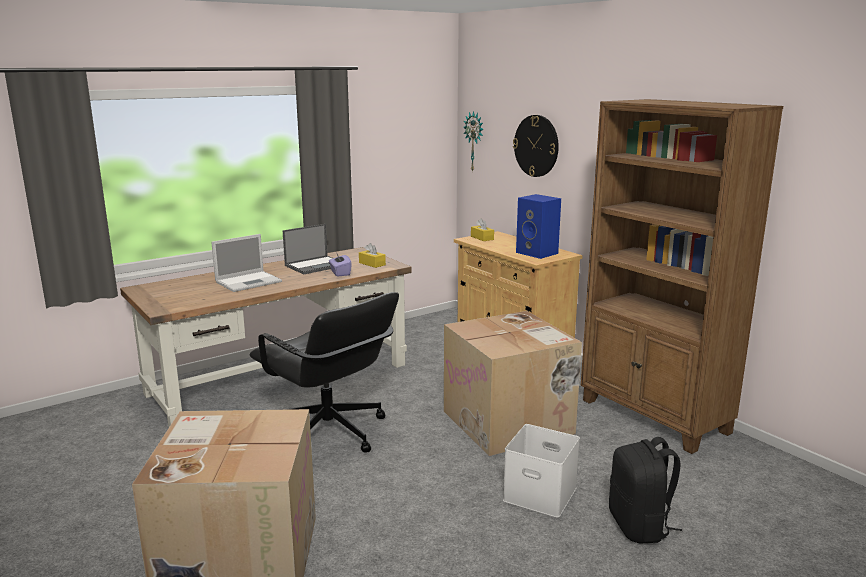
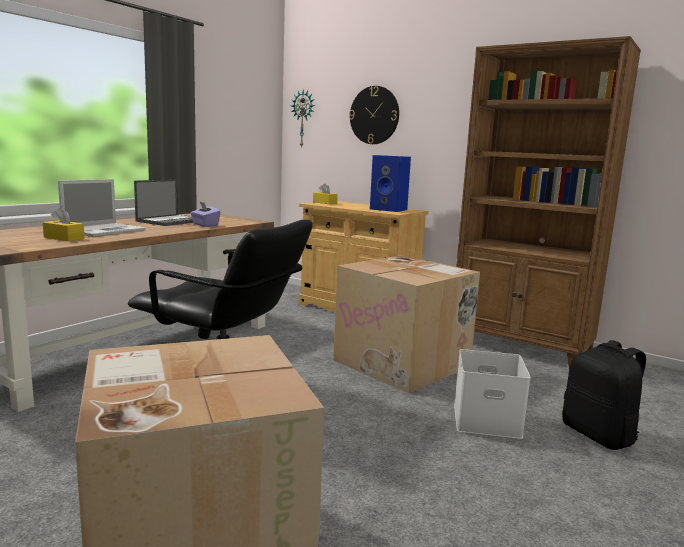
camera: 20 degrees left, 5 degrees down
(372, 264) = (231, 220): yellow tissue box -> yellow tissue box (64, 238)

